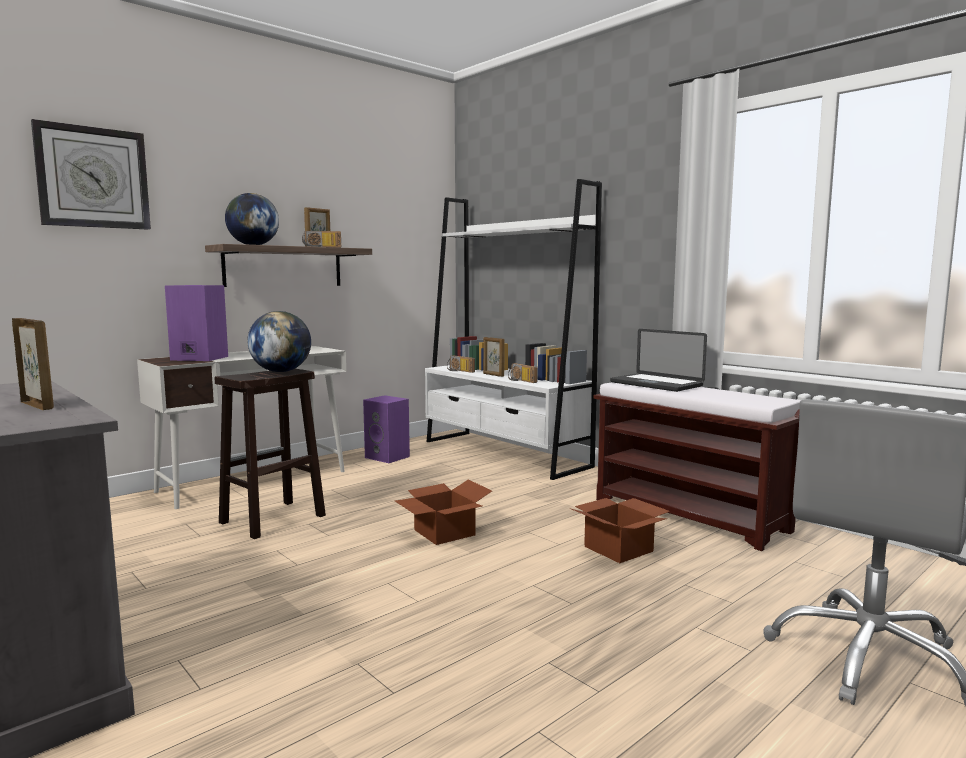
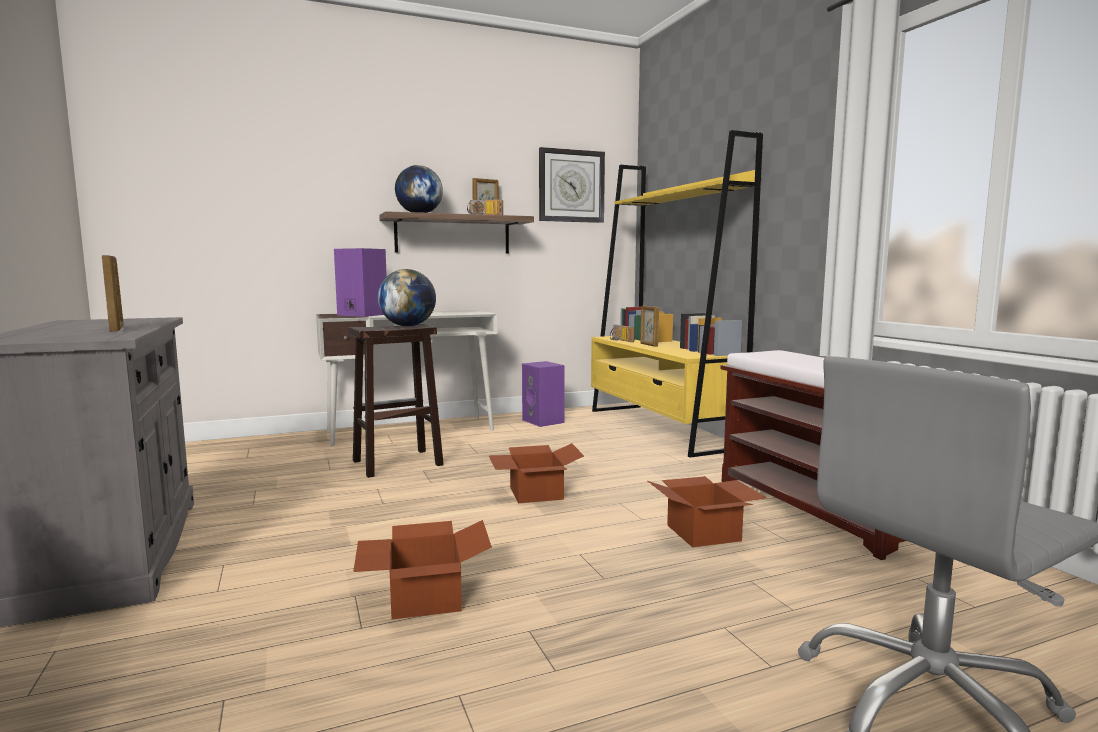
camera: 20 degrees right, 0 degrees up
(93, 178) = (284, 156): wall clock -> wall clock (571, 186)
(426, 651) = (423, 597): none -> cardboard box
(504, 453) = (660, 428): white bookcase -> yellow bookcase
(520, 381) = (668, 351): radio -> none
(656, 384) = (792, 356): laptop -> none

